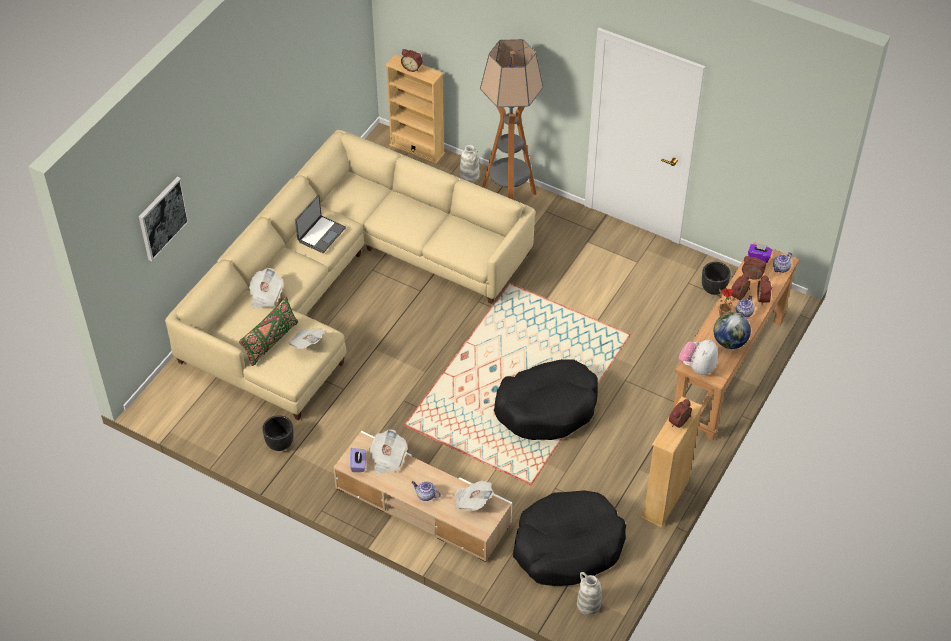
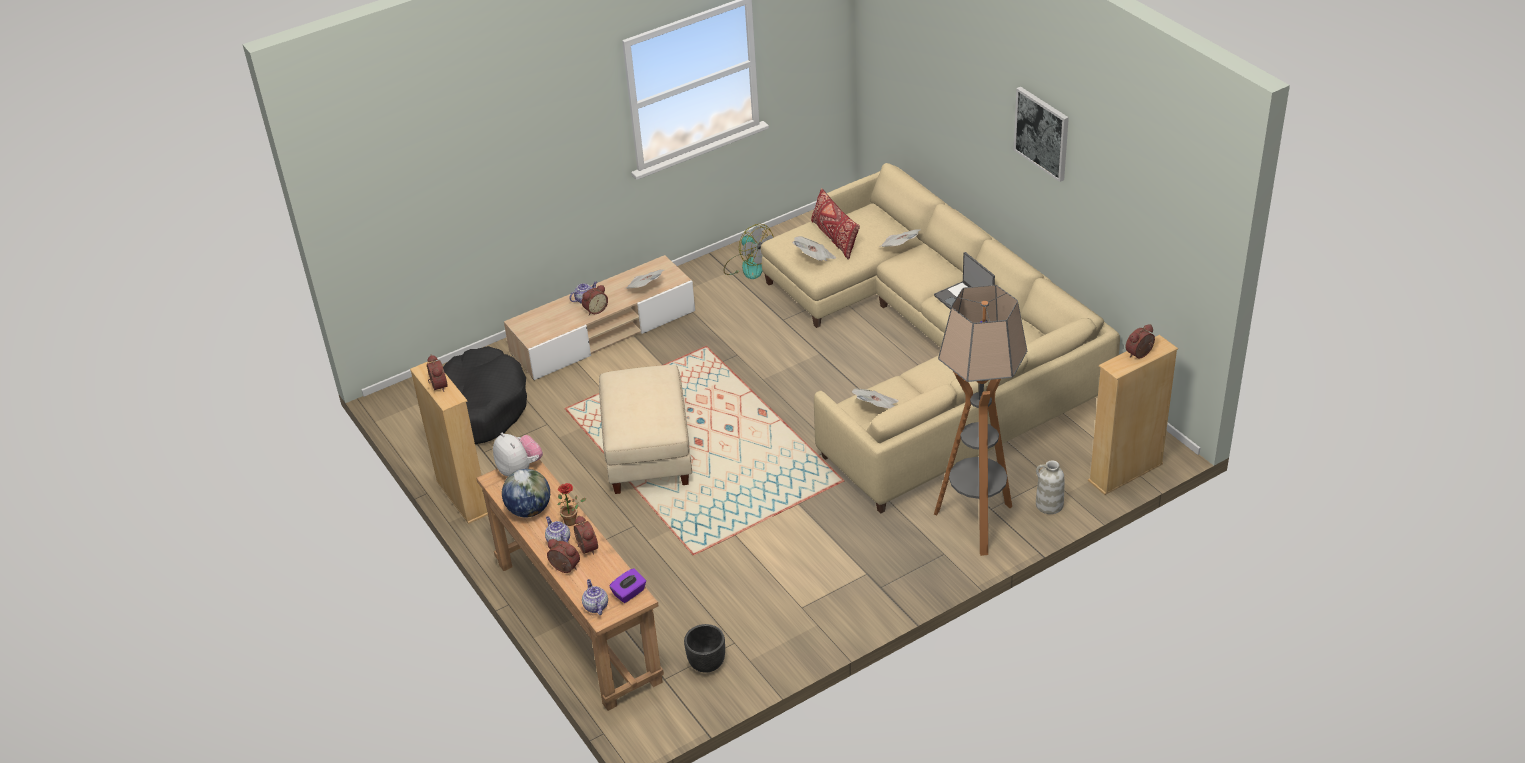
camera: 120 degrees right, 10 degrees down
(162, 218) = (921, 72): picture -> picture (1042, 133)
(270, 342) = (835, 238): green pillow -> red pillow
(279, 443) = (748, 266): black planter -> fan
(358, 464) = (654, 269): purple tissue box -> none
(472, 501) = (552, 325): newspaper -> newspaper (876, 407)
(547, 407) = (647, 452): black dog bed -> beige ottoman
(588, 604) = (408, 402): white vase -> none
(751, 276) = (605, 572): alarm clock -> alarm clock (595, 310)

